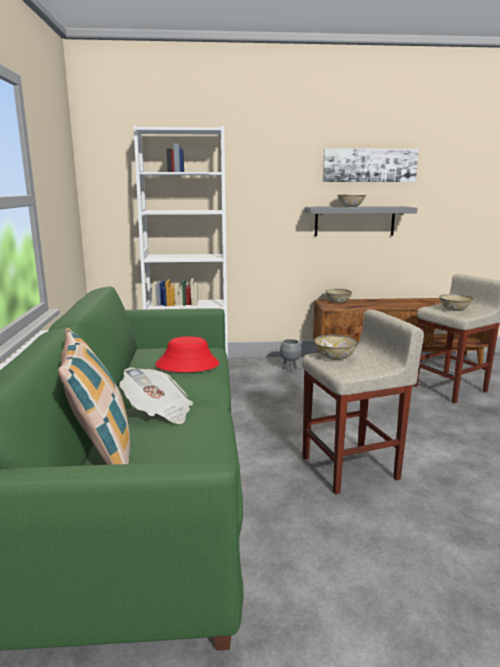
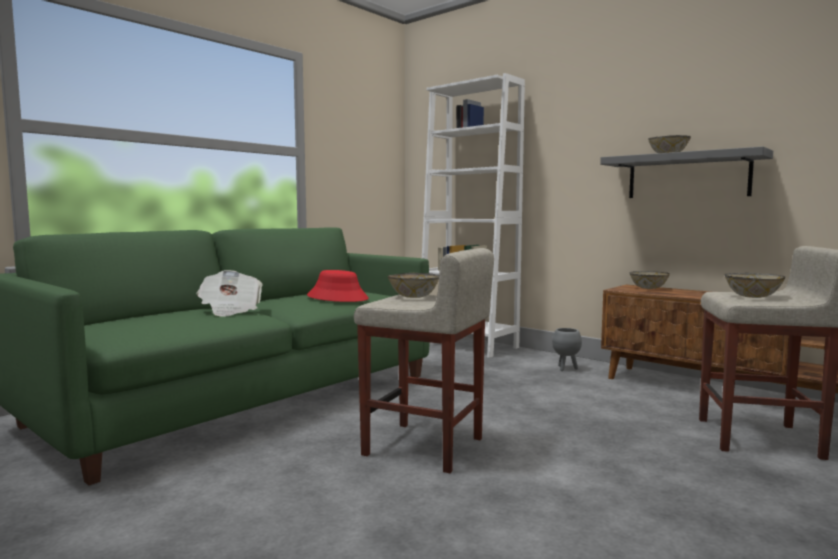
camera: 45 degrees right, 10 degrees down
(101, 457) = (137, 317): pillow -> none
(369, 165) = (710, 96): picture -> none

